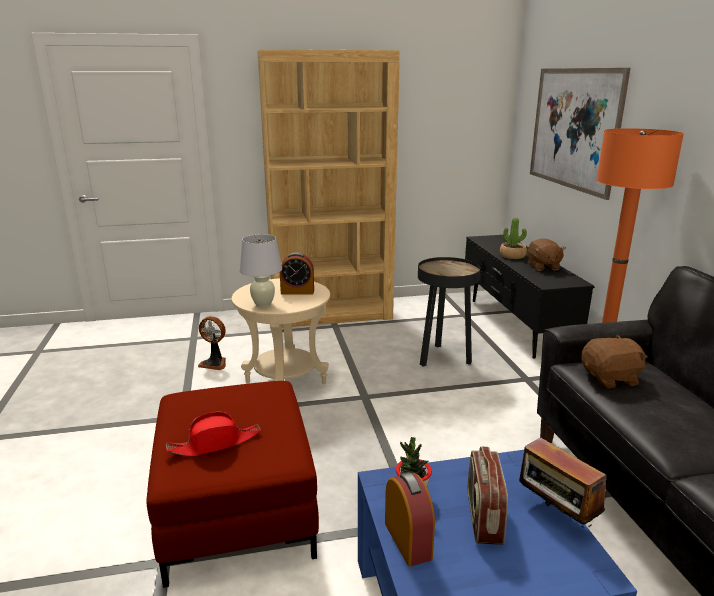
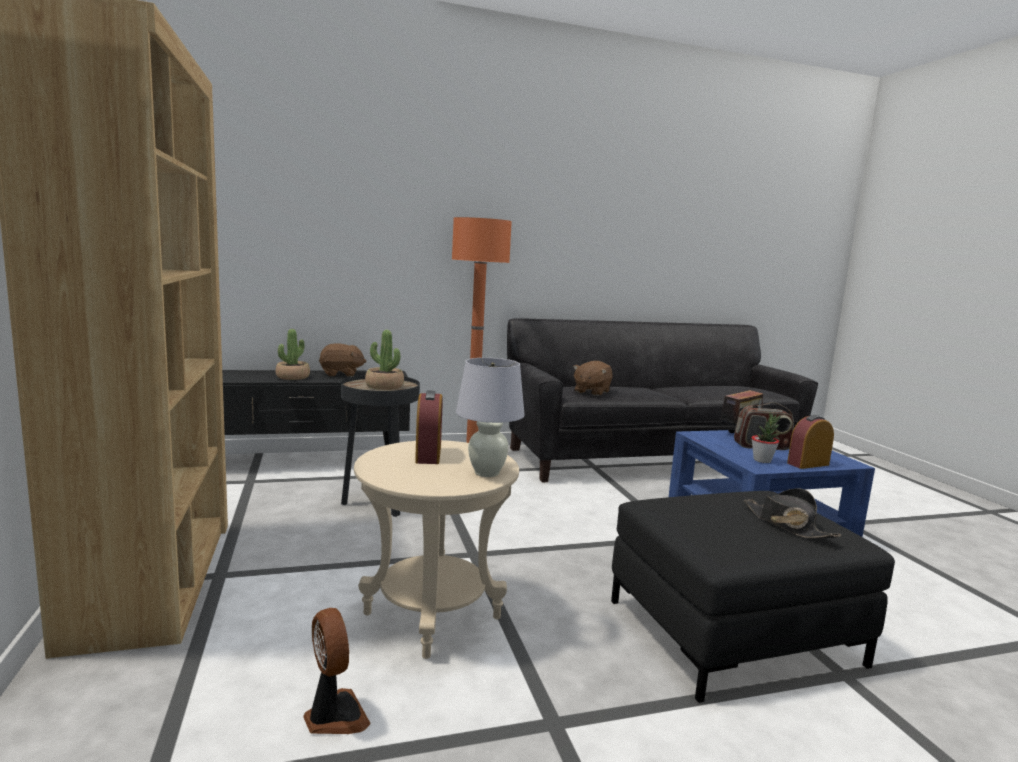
camera: 95 degrees left, 10 degrees down
(215, 363) = (334, 716): fan -> fan turned 45 degrees counterclockwise
(215, 443) = (787, 524): red hat -> black hat
(236, 509) = (731, 633): red ottoman -> black ottoman
(447, 270) = (384, 386): none -> potted plant
(573, 128) = (323, 221): picture -> none
(610, 378) = (591, 392): brown plush toy -> brown plush toy turned 135 degrees counterclockwise

